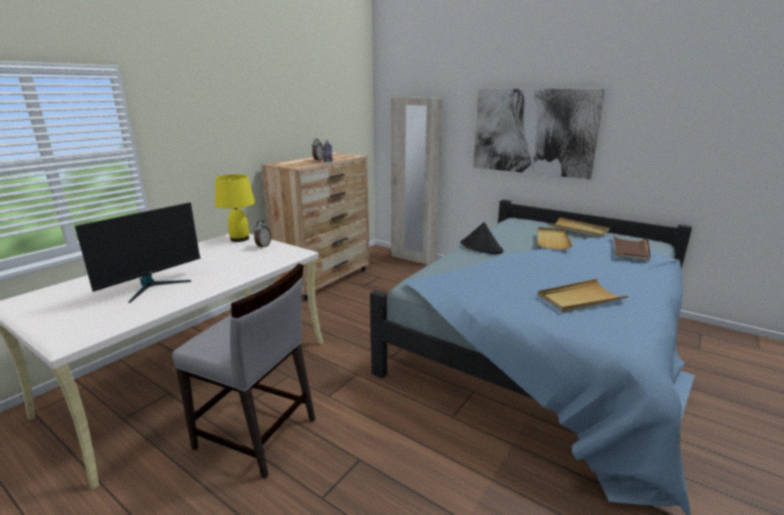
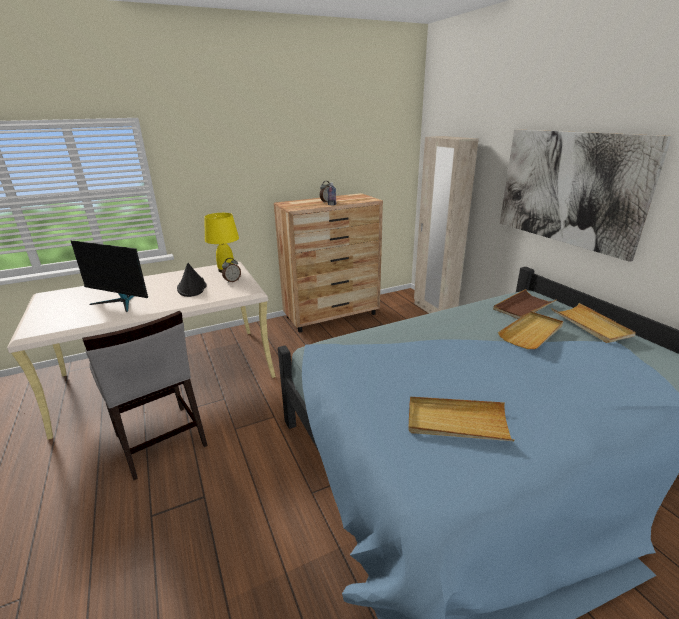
camera: 30 degrees right, 5 degrees up
(153, 286) = (120, 302): monitor -> monitor turned 45 degrees clockwise
(481, 247) = (437, 323): black hat -> black hat (192, 287)
(630, 249) = (629, 372): brown tray -> brown tray (523, 307)

